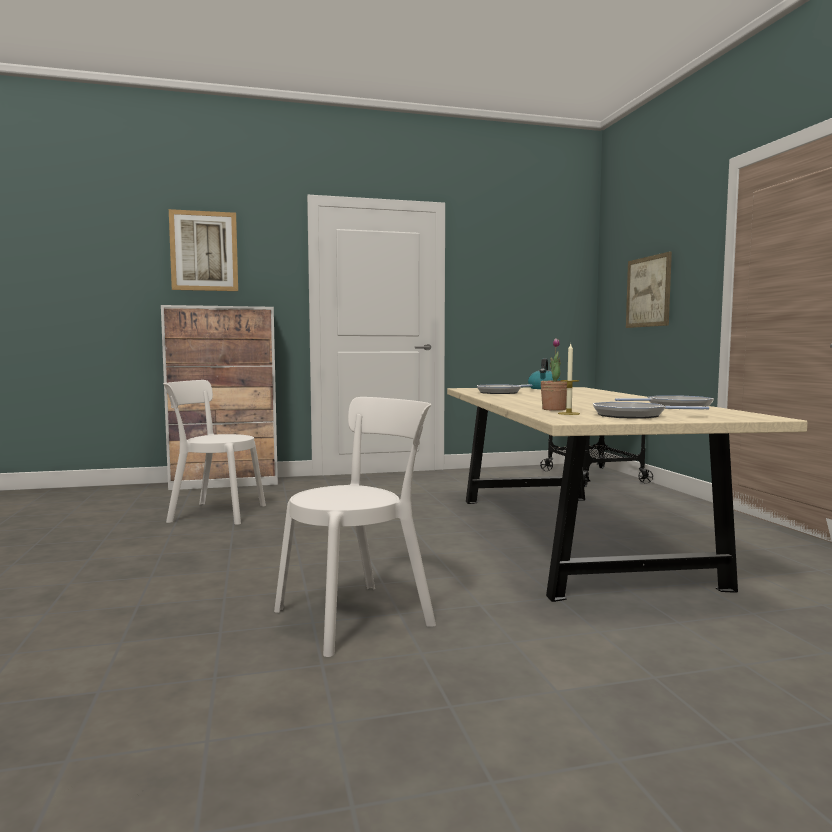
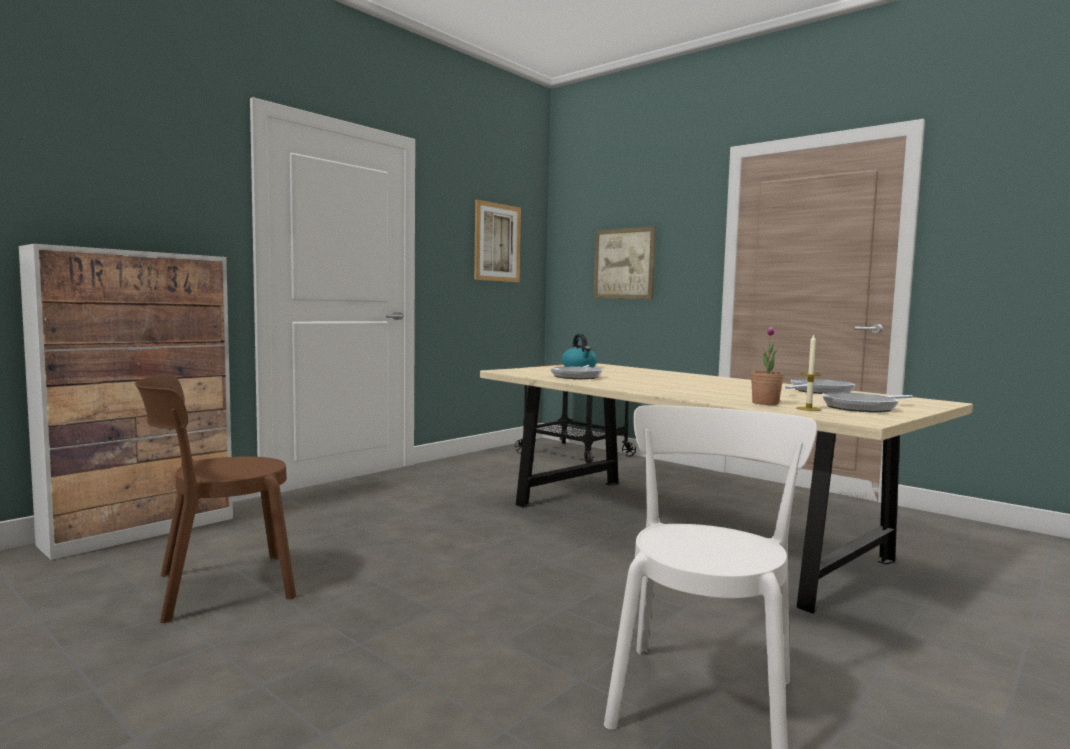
camera: 35 degrees left, 0 degrees up
(204, 251) = (88, 158): picture -> picture (497, 242)
(213, 513) = (217, 587): white chair -> brown chair

